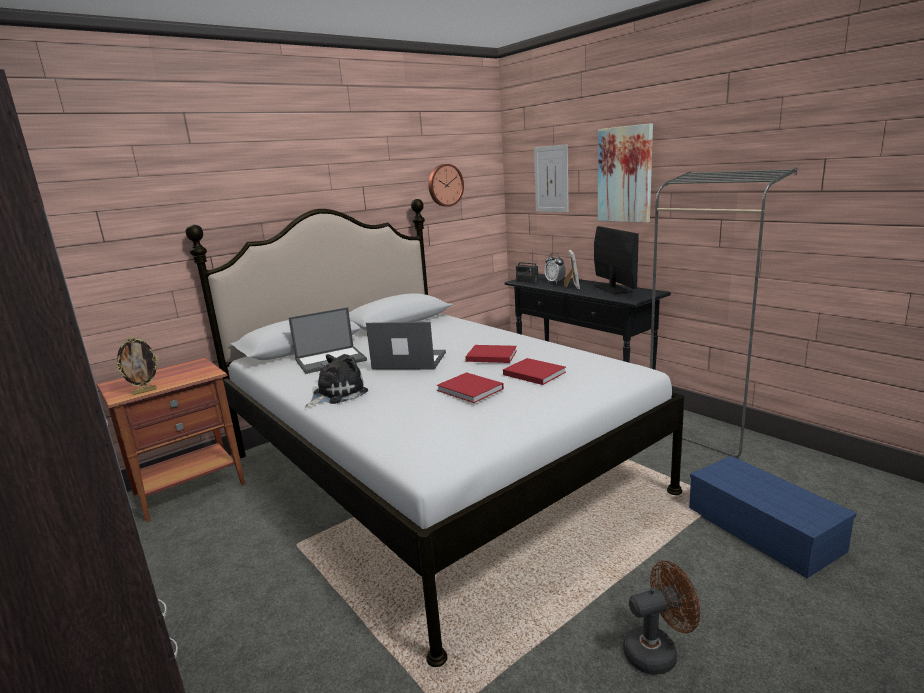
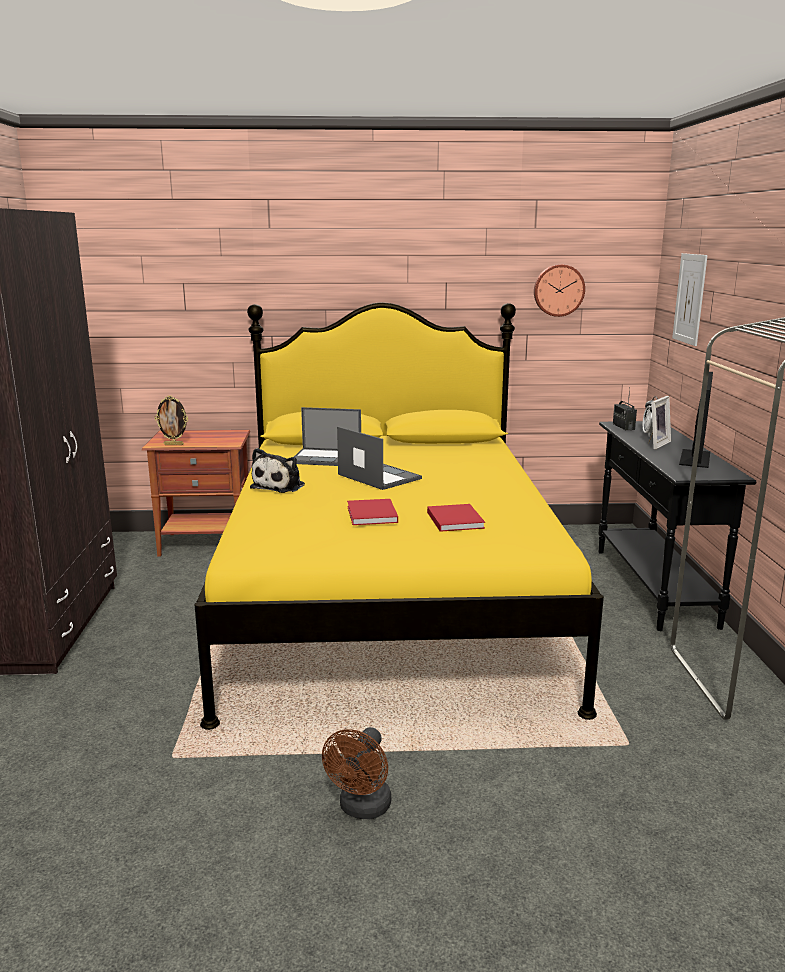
camera: 35 degrees right, 0 degrees up
(337, 394) = (280, 486): plush toy -> plush toy turned 120 degrees clockwise
(434, 472) = (389, 603): white bed -> yellow bed
(490, 356) = (452, 493): red book -> none
(625, 174) = (745, 307): picture -> none
(657, 651) = (362, 809): brown fan -> brown fan turned 90 degrees clockwise
(760, 528) = (623, 786): blue storage box -> none

